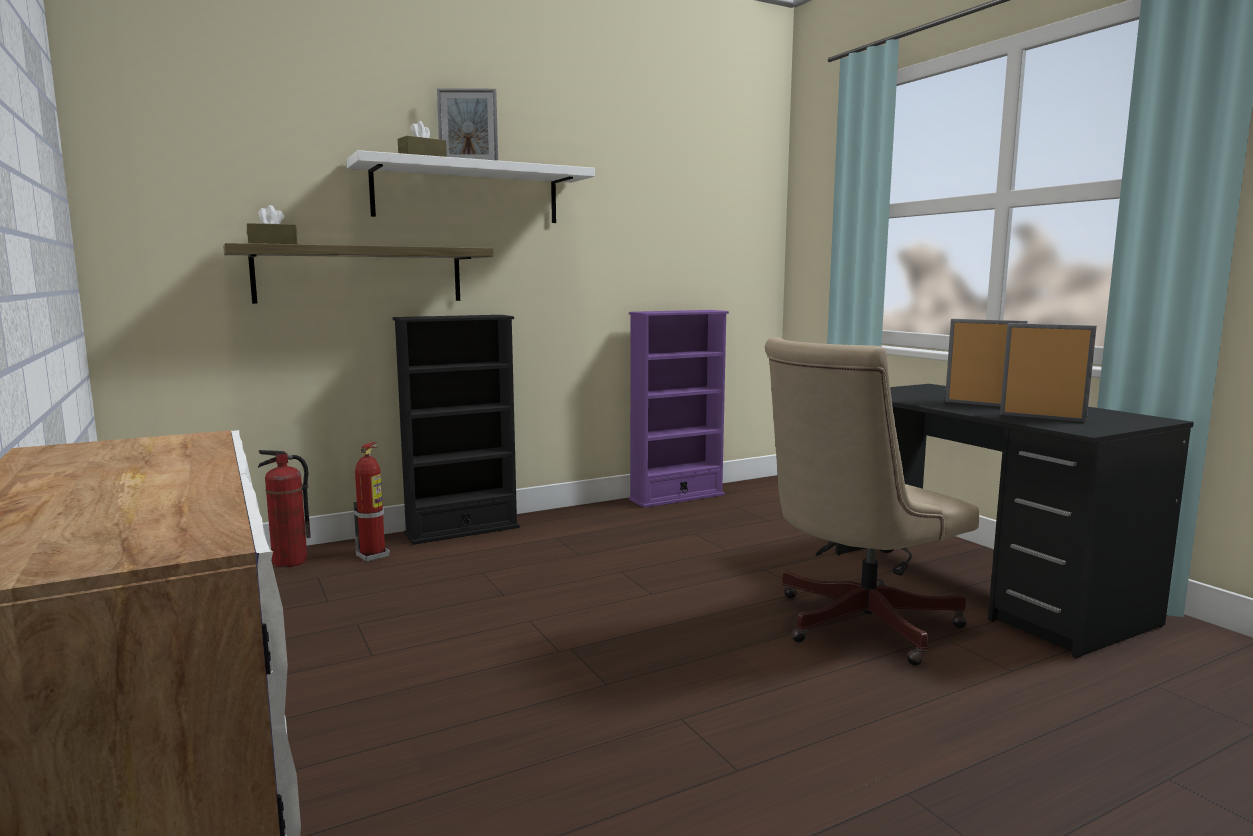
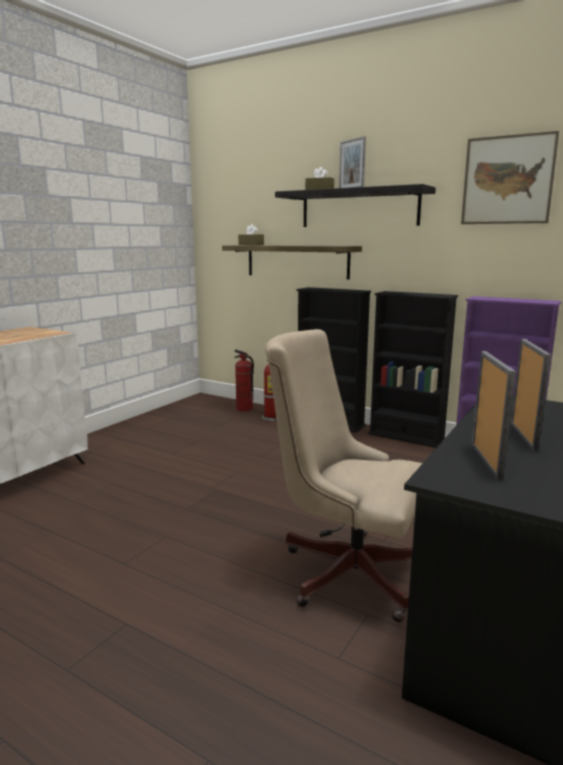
camera: 60 degrees right, 5 degrees up
(467, 193) = (359, 208): white shelf -> black shelf
(574, 512) = (406, 437): none -> black bookcase
(647, 175) = (507, 180): none -> picture

